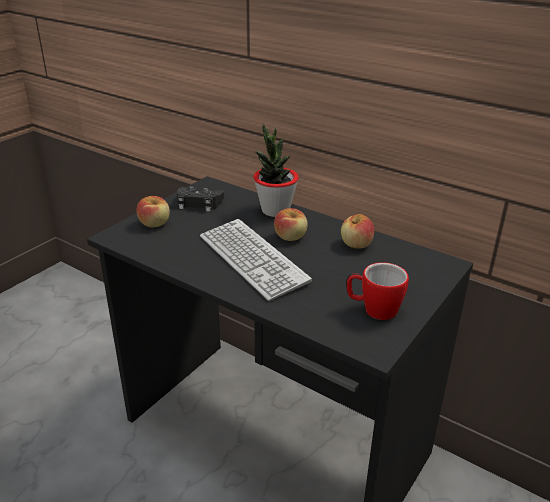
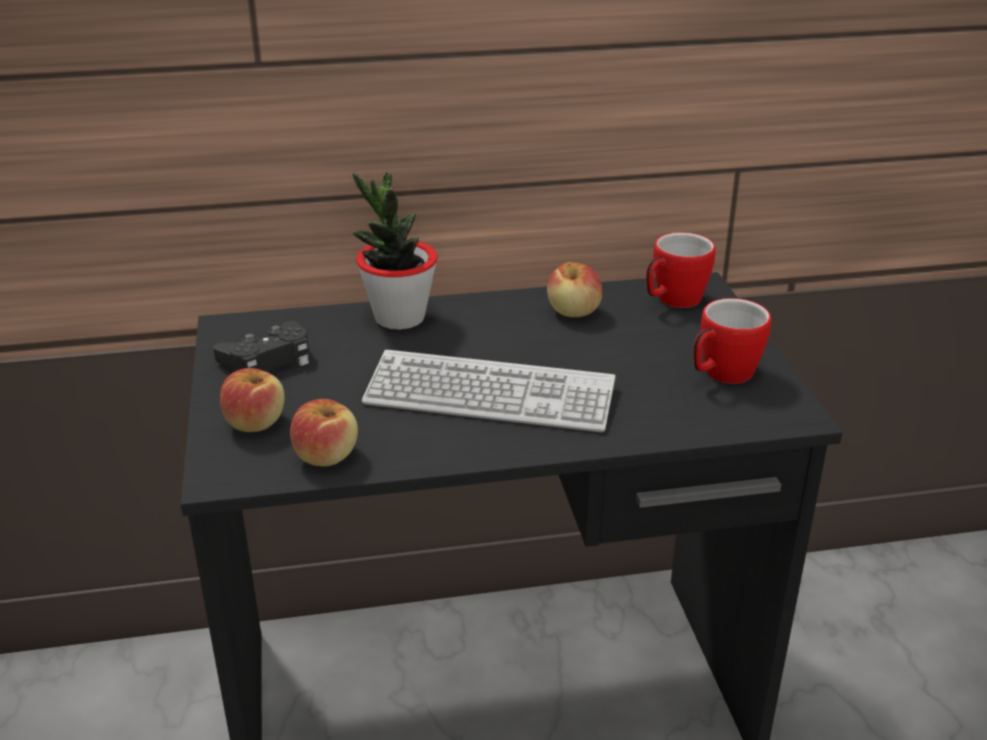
camera: 45 degrees left, 0 degrees up
(290, 237) = (482, 341): apple -> apple (326, 455)
(416, 264) = (672, 301): none -> mug

